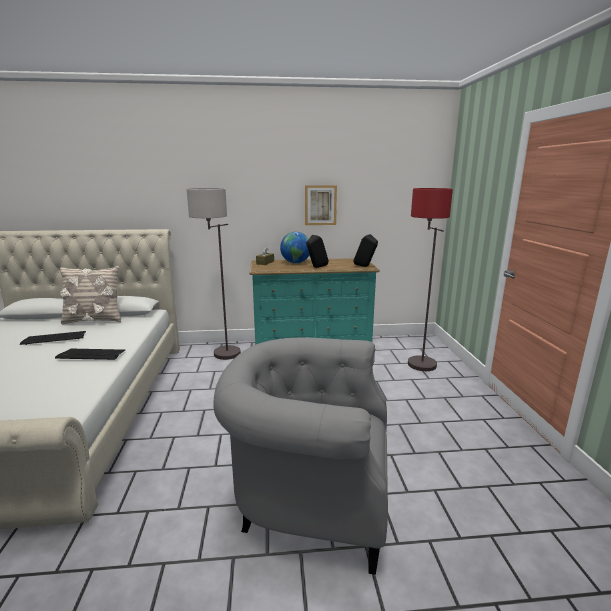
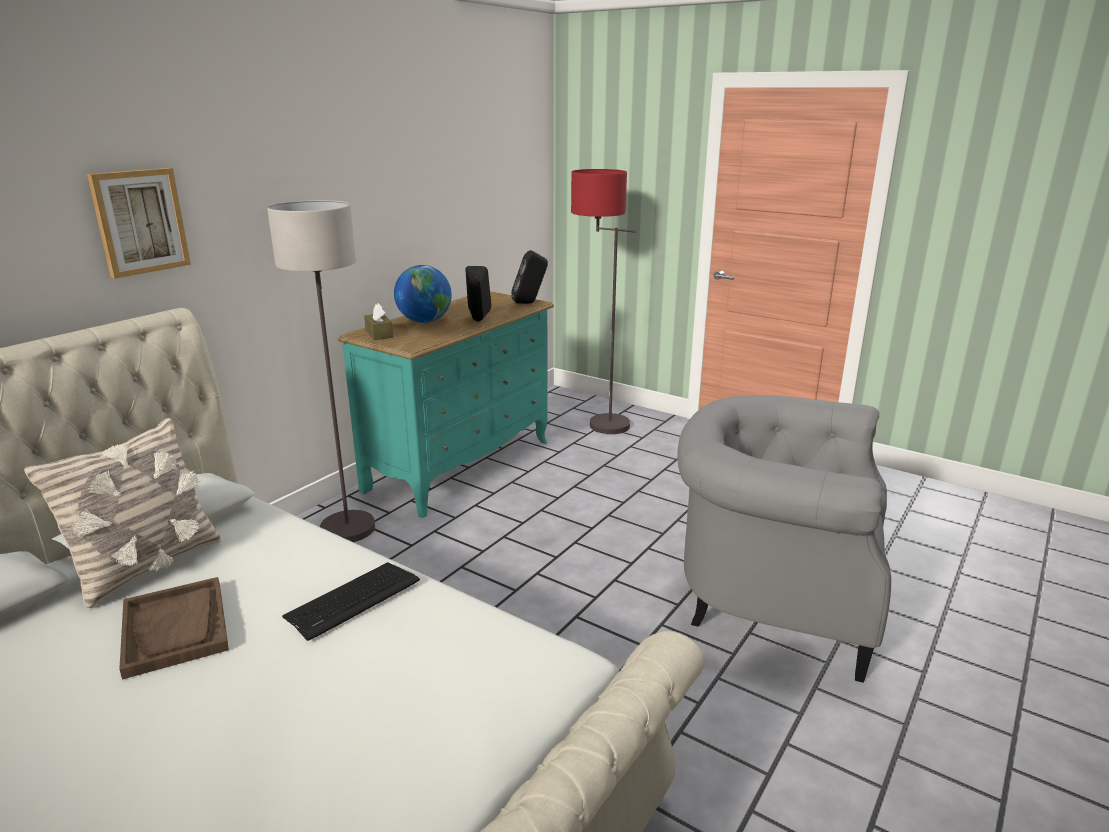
camera: 50 degrees left, 5 degrees up
(55, 338) = (175, 628): keyboard -> brown tray
(309, 501) = (772, 604): grey armchair -> grey armchair turned 60 degrees clockwise
(320, 205) = (418, 211): picture -> picture (140, 221)

